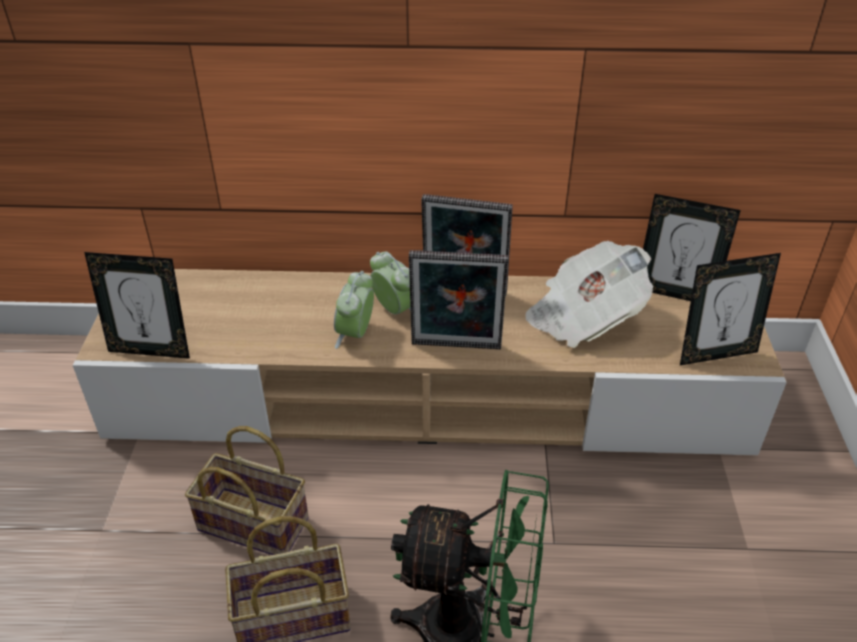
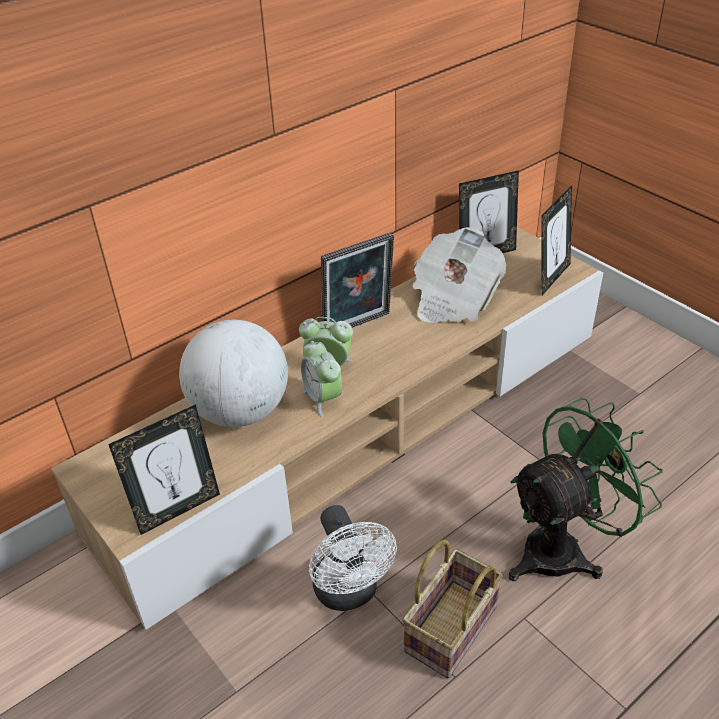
camera: 40 degrees left, 0 degrees up
(256, 523) = (349, 593): basket -> white fan
(284, 305) = (240, 411): none -> globe
(456, 348) = (402, 365): picture frame -> none

